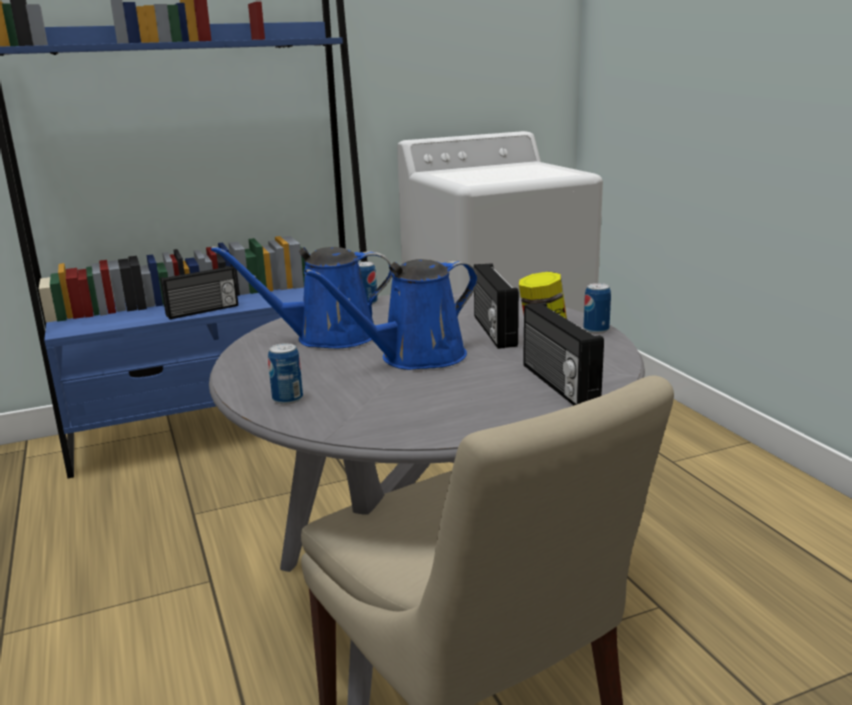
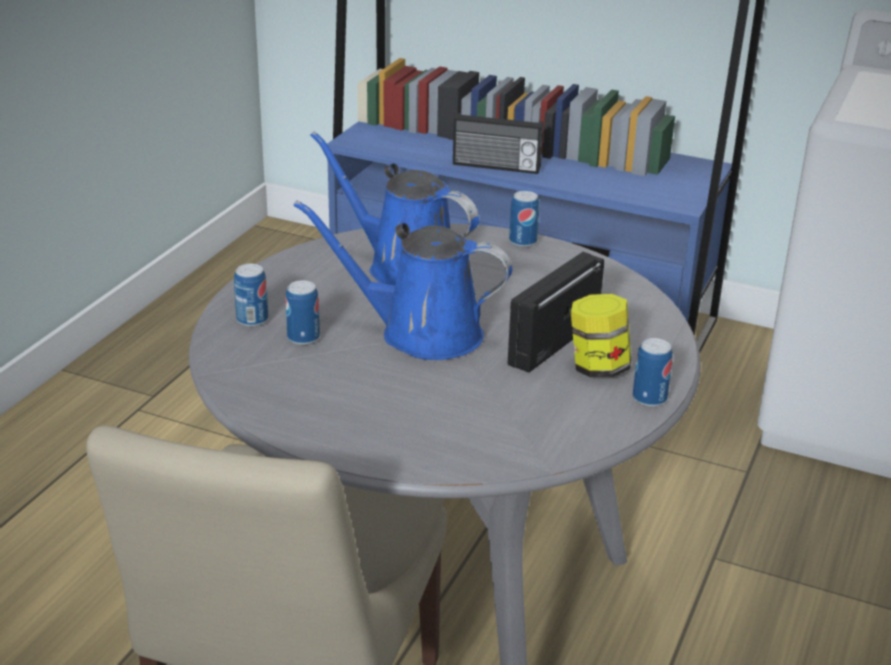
camera: 45 degrees right, 10 degrees up
(348, 391) = (303, 338): none -> can
(557, 384) = (461, 434): radio -> none

